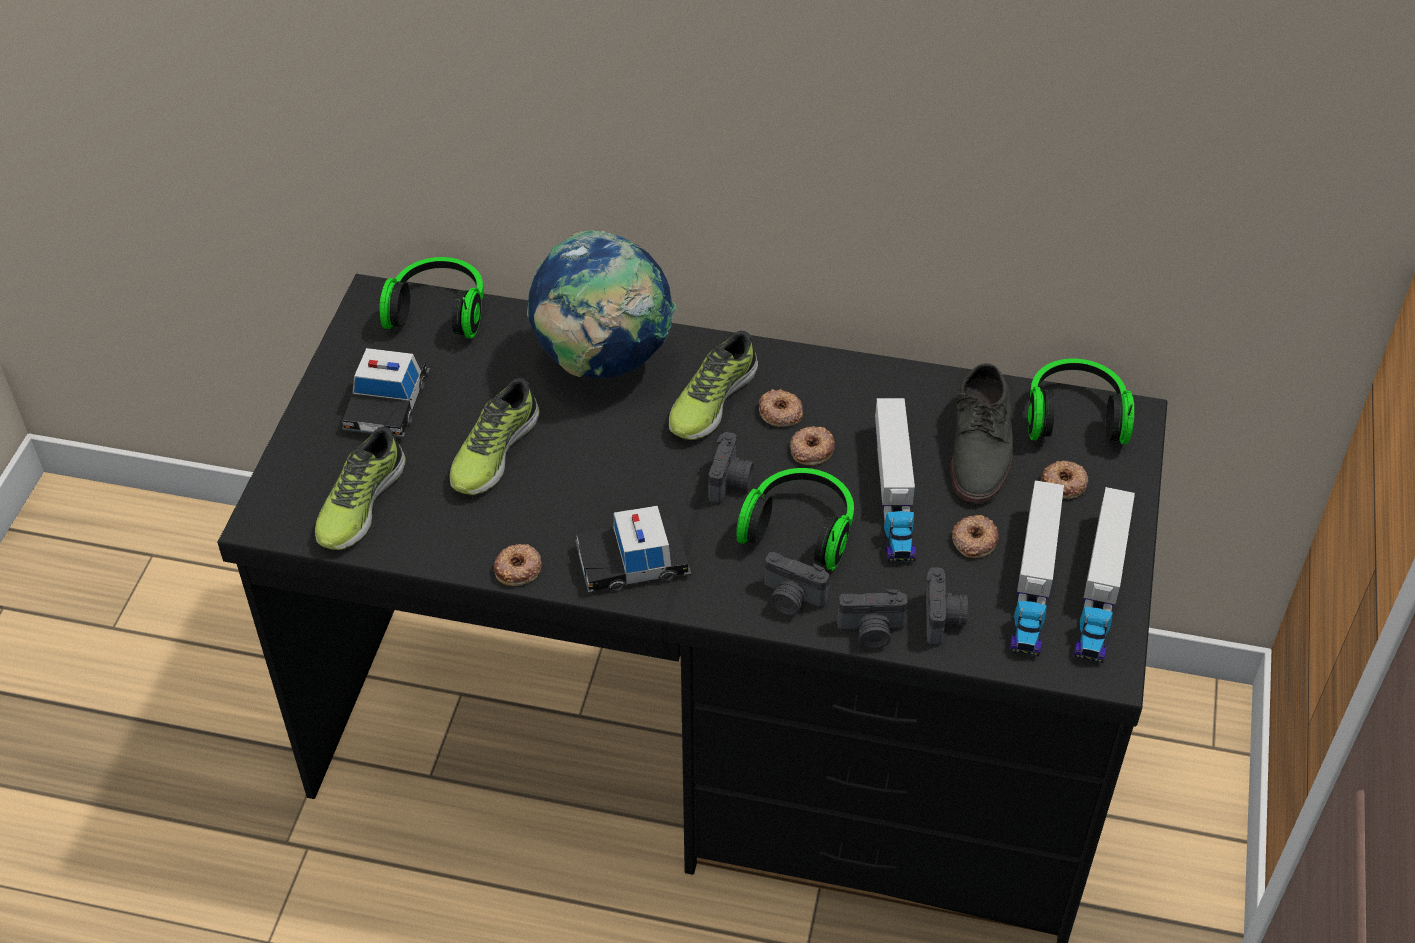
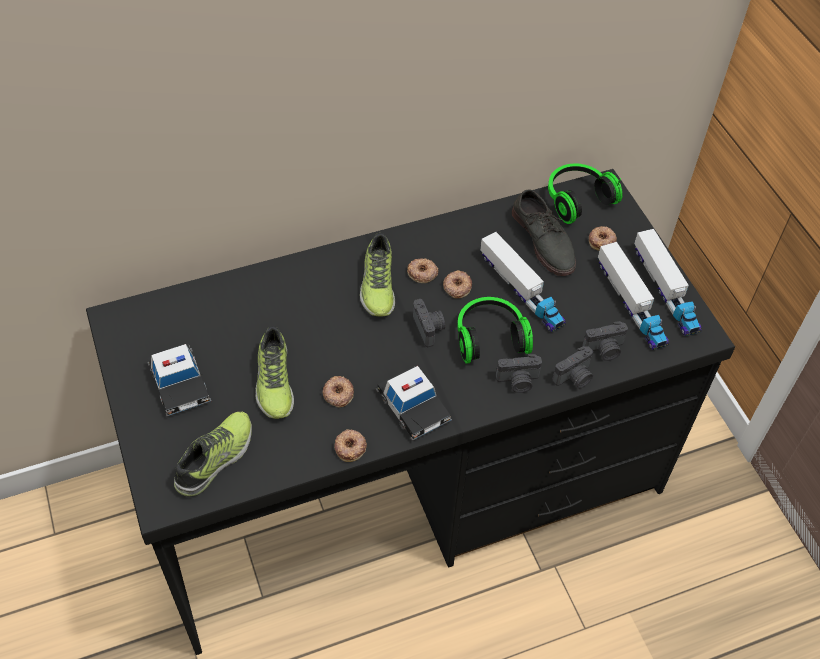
camera: 35 degrees left, 5 degrees up
(359, 503) = (216, 458): shoe -> shoe turned 135 degrees counterclockwise
(439, 311) = (164, 307): headphones -> none
(602, 361) = (294, 291): globe -> none
(632, 561) = (413, 406): toy car -> toy car turned 75 degrees counterclockwise
(943, 619) = (604, 350): camera -> camera turned 105 degrees clockwise
(974, 540) = (583, 296): donut -> donut (338, 393)

